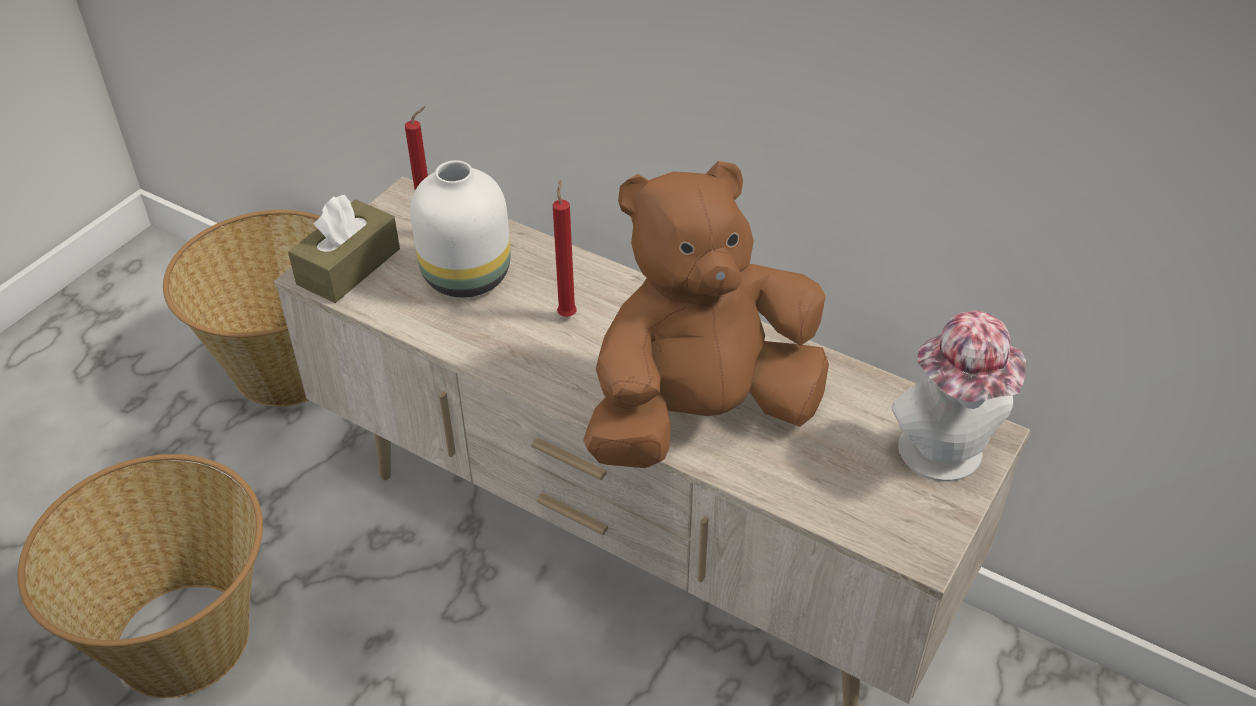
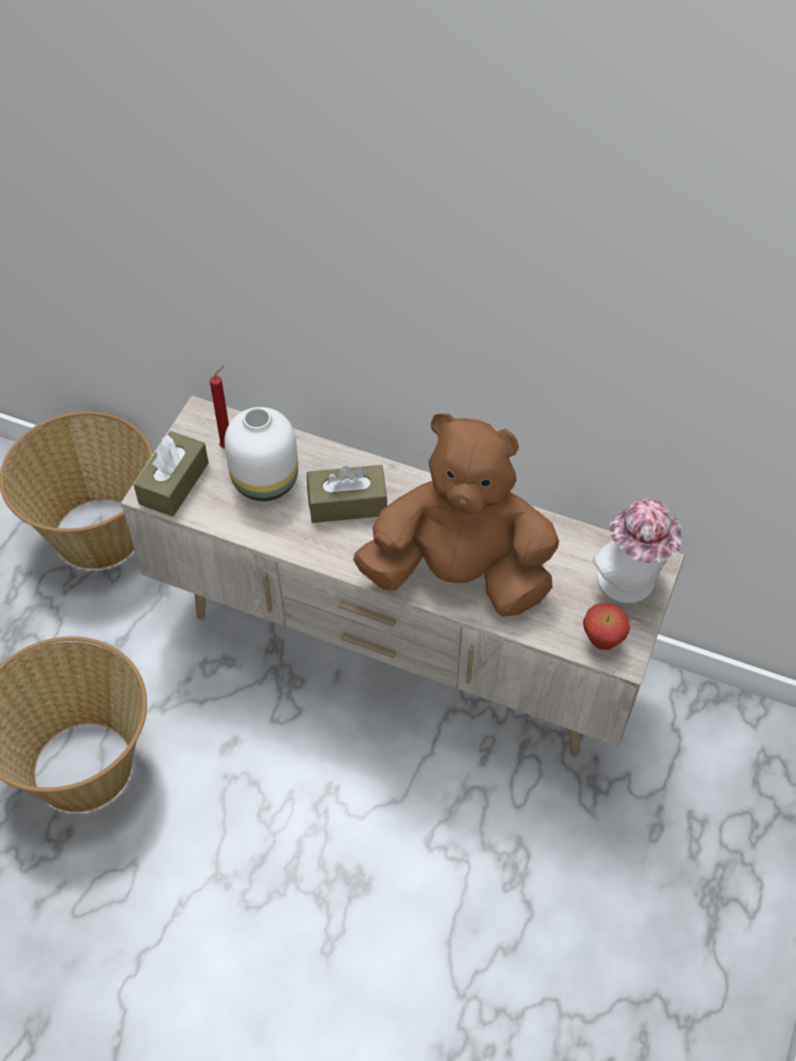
camera: 10 degrees left, 10 degrees up
(567, 314) = (347, 503): red candle -> brown tissue box
(701, 415) = (459, 574): brown plush toy -> brown plush toy turned 45 degrees clockwise
(893, 526) = (602, 641): none -> apple

